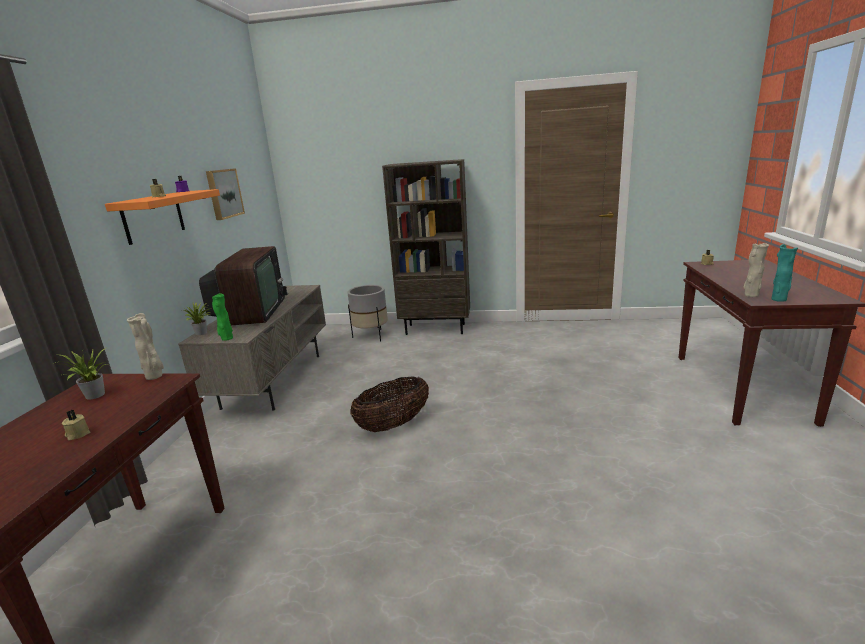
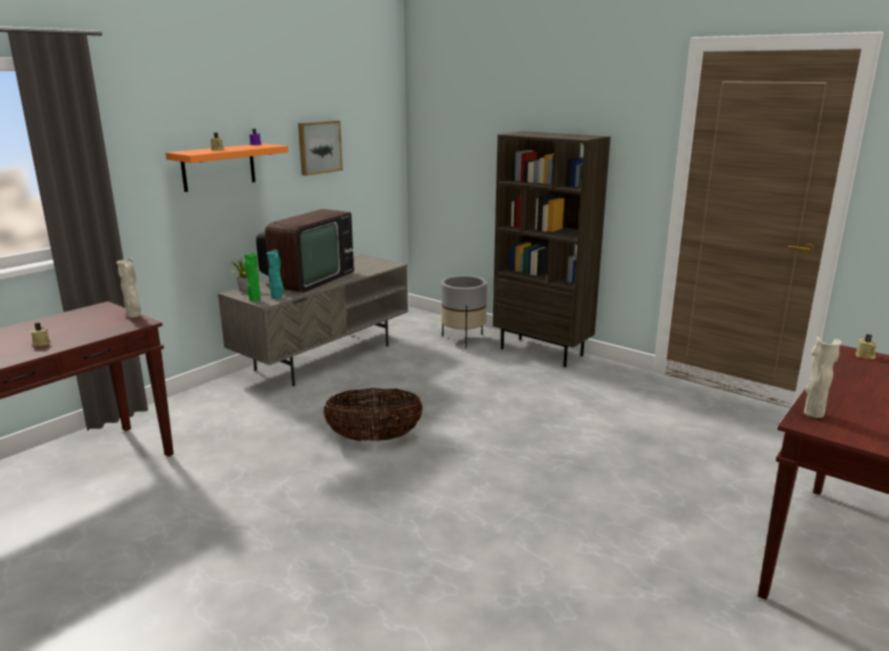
camera: 30 degrees right, 0 degrees up
(94, 396) = (84, 319): potted plant -> none
(779, 299) = (839, 431): turquoise vase -> turquoise vase (277, 297)

